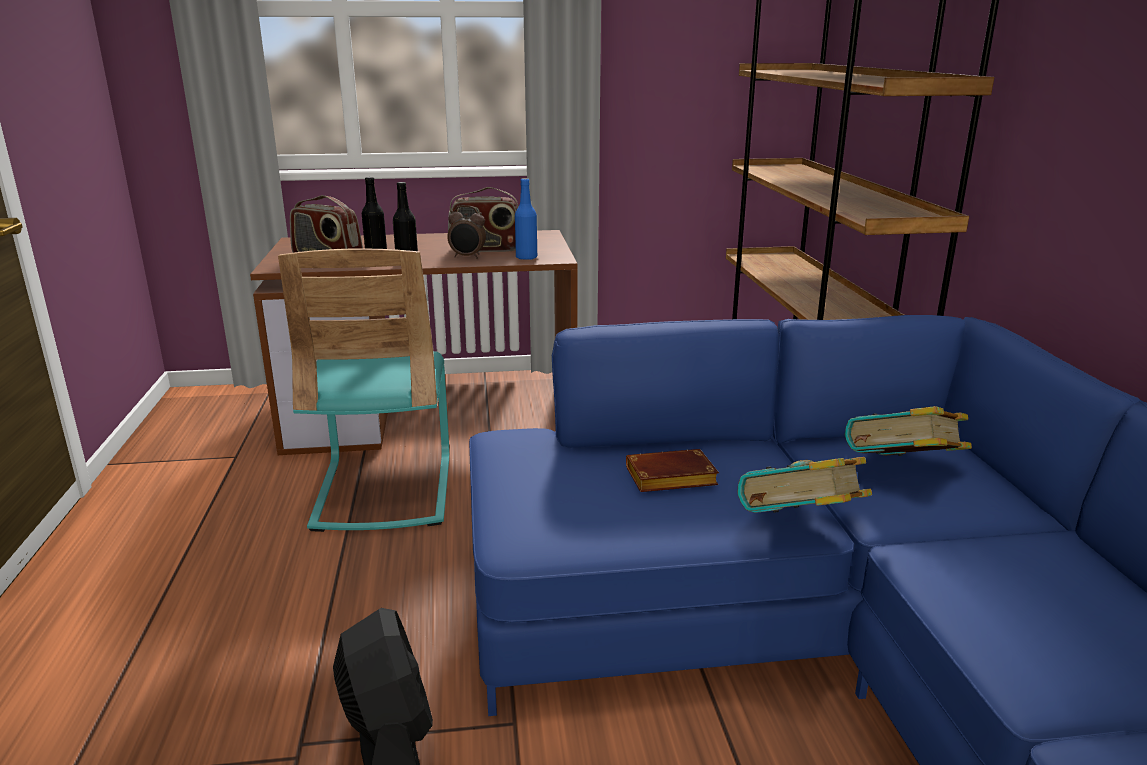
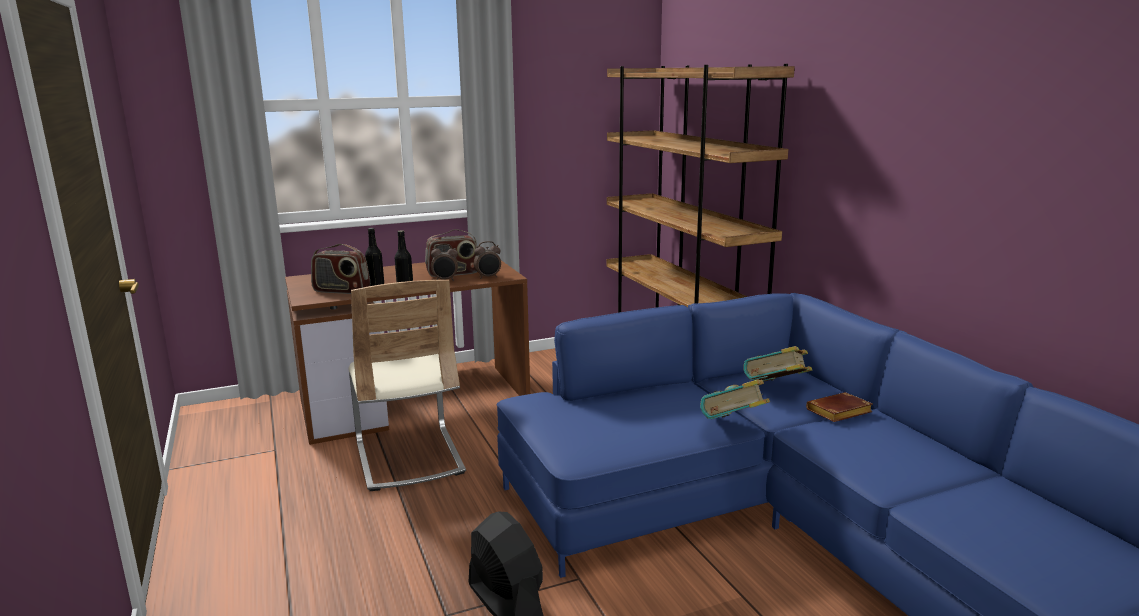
camera: 15 degrees left, 5 degrees down
(384, 490) = (408, 457): turquoise chair -> beige chair
(526, 257) = (488, 277): blue bottle -> alarm clock
(668, 479) = (644, 411): brown book -> brown book (838, 413)

